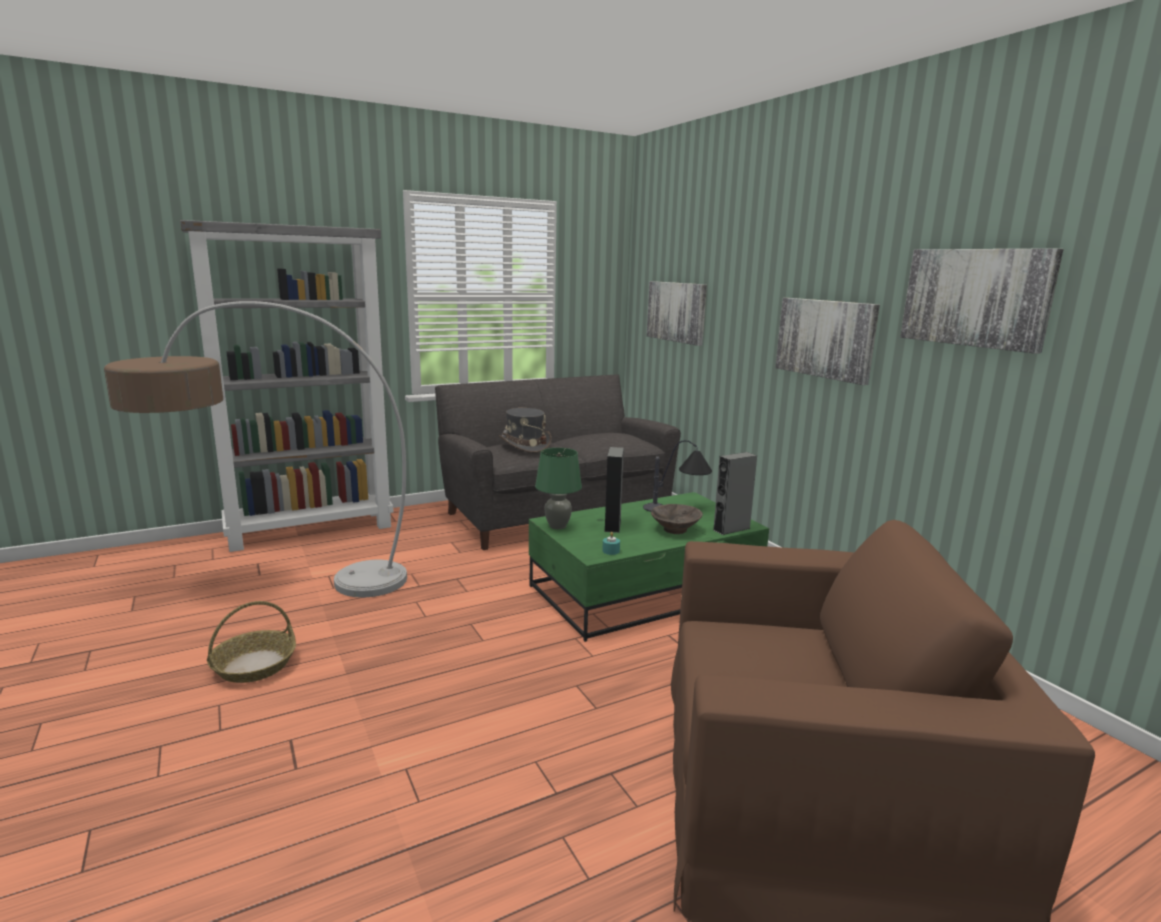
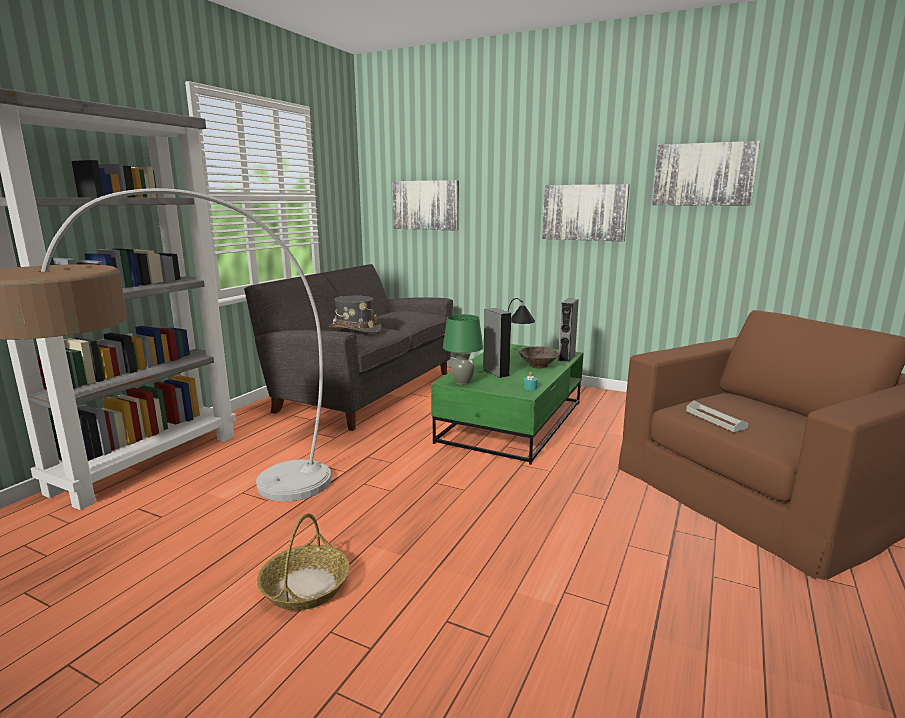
camera: 35 degrees left, 0 degrees up
(714, 654) = (715, 419): none -> grey tray

